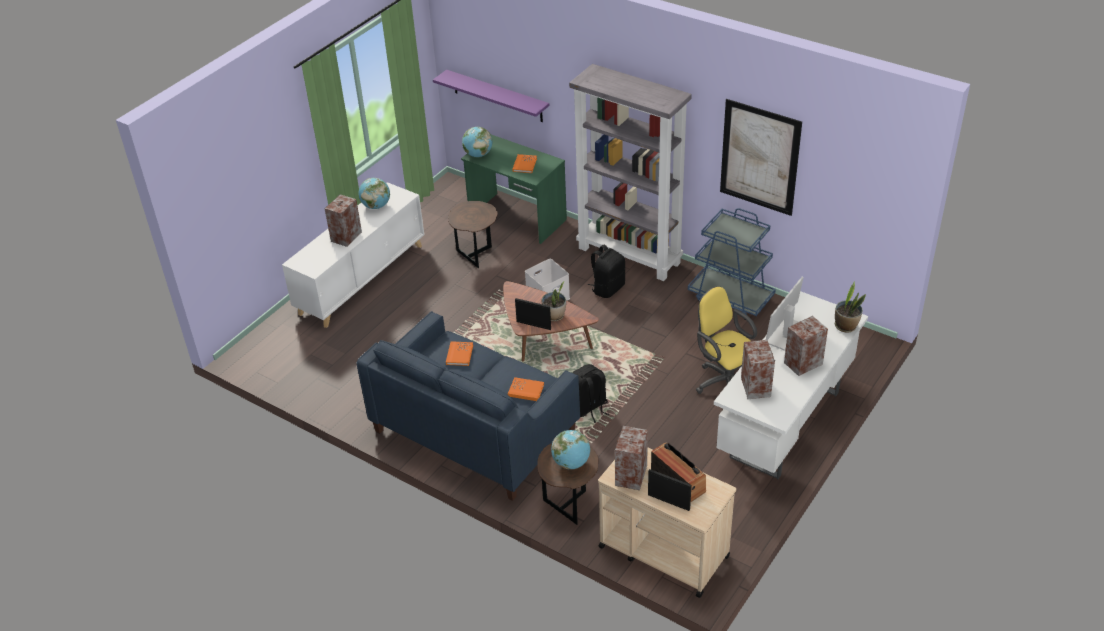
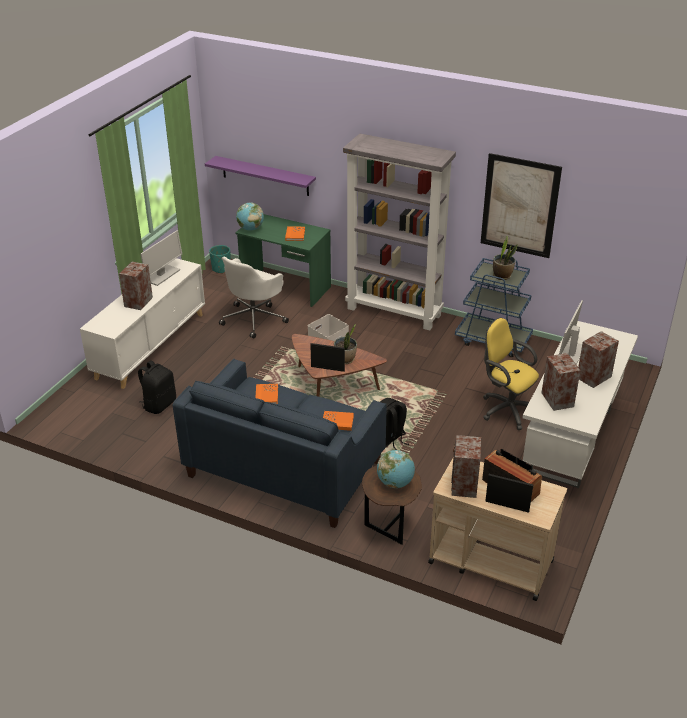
camera: 10 degrees left, 5 degrees down
(376, 206) = (162, 275): globe -> monitor
(451, 190) = (221, 269): none -> turquoise planter
(476, 254) = (254, 319): brown side table -> white office chair
(607, 288) = (381, 339): black backpack -> black backpack (159, 404)
(846, 326) = (621, 344): potted plant -> potted plant (502, 276)

